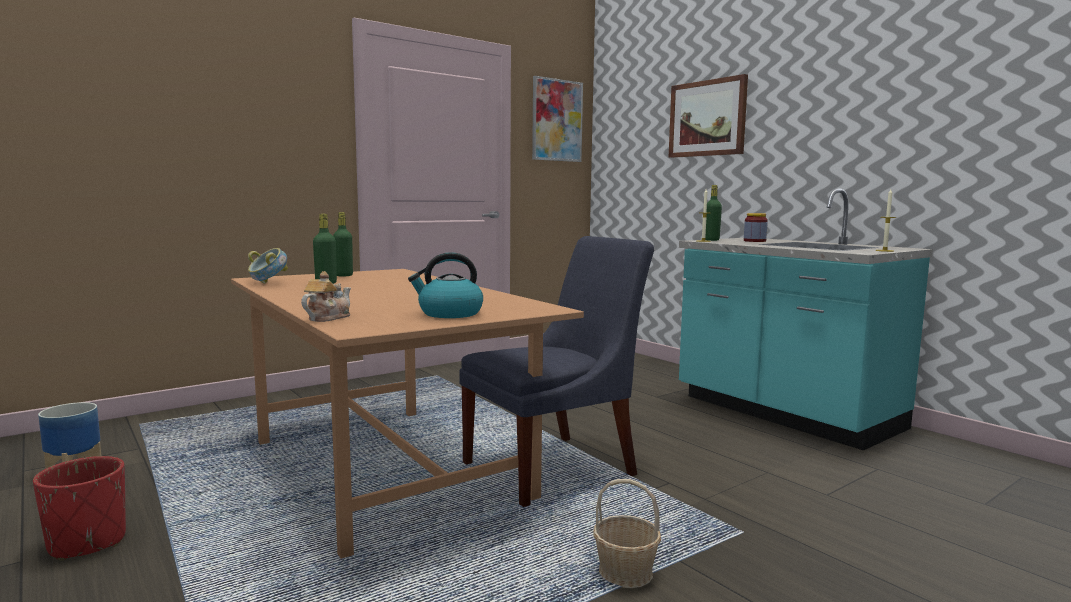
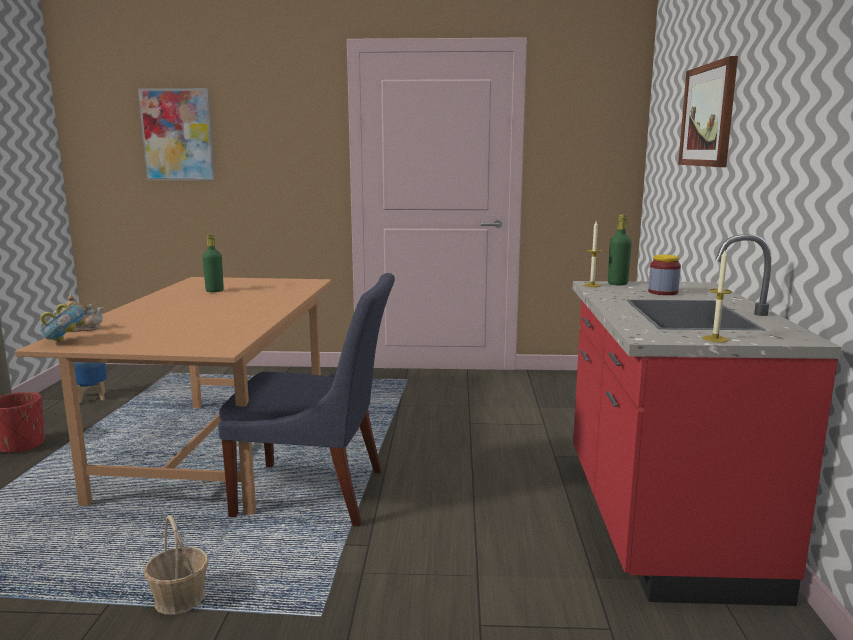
camera: 40 degrees right, 5 degrees up
(268, 283) = (187, 285): bowl -> bowl (65, 342)
(344, 275) = (259, 283): green bottle -> none
(449, 313) = (148, 340): kettle -> none
(557, 120) = (591, 115): picture -> picture (177, 135)
(785, 413) = (659, 522): turquoise counter -> red counter

